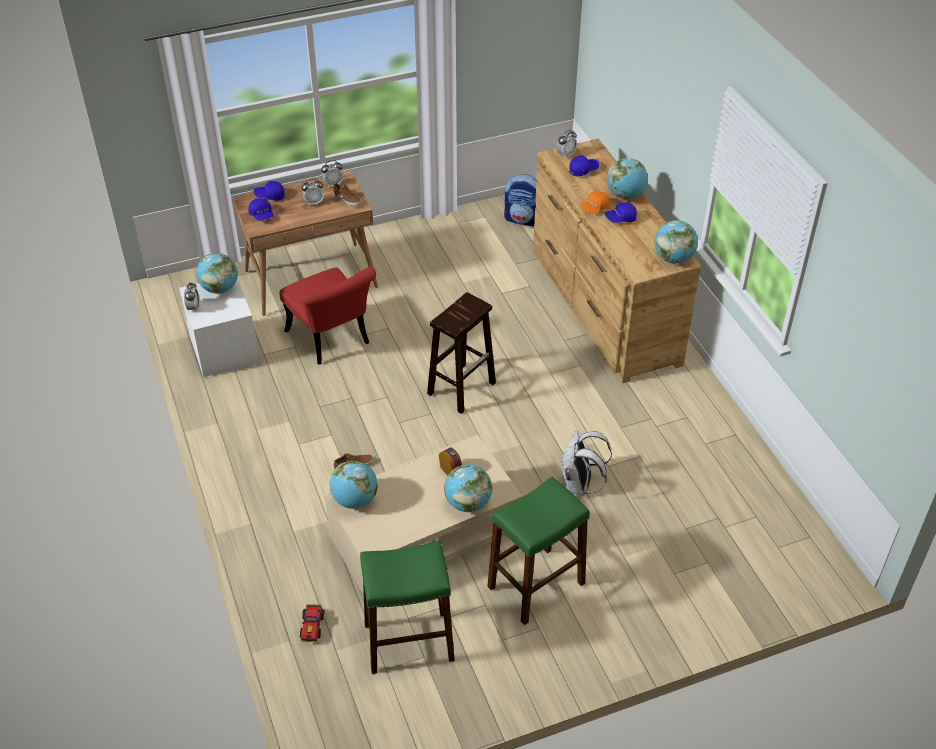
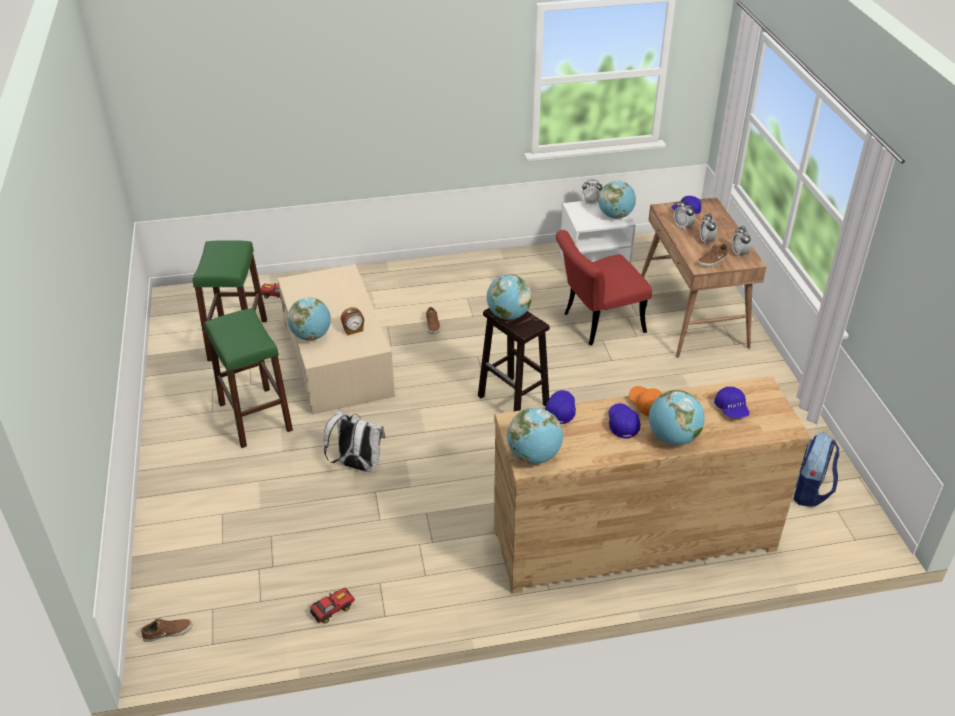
camera: 100 degrees right, 5 degrees down
(270, 196) = (718, 216): blue cap -> blue cap (560, 410)
(355, 500) = (342, 278): globe -> globe (508, 315)
(566, 155) = (766, 399): alarm clock -> alarm clock (682, 226)
(743, 467) = (333, 609): none -> toy car
(813, 571) = (168, 631): none -> brown shoe

